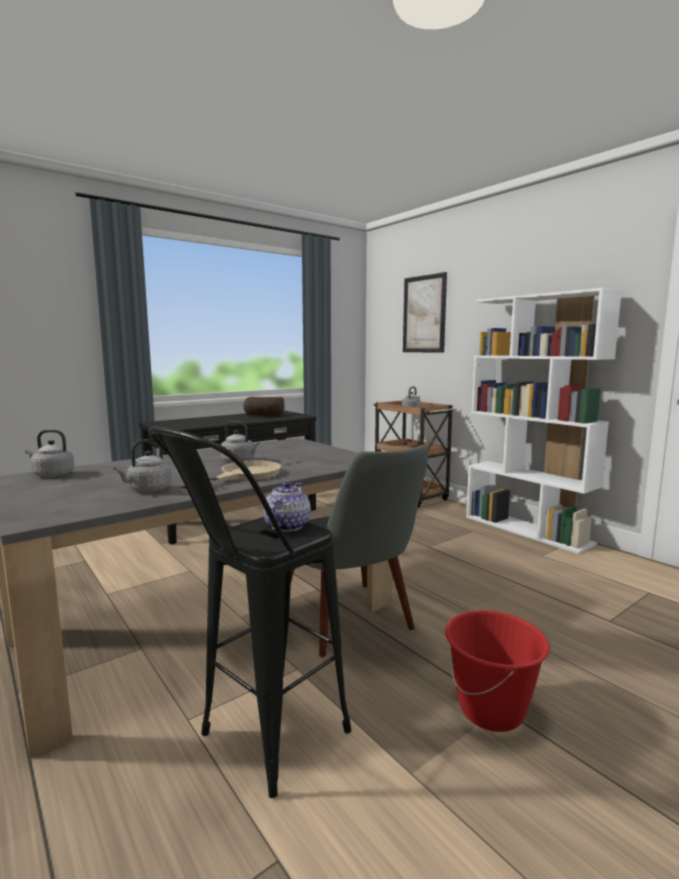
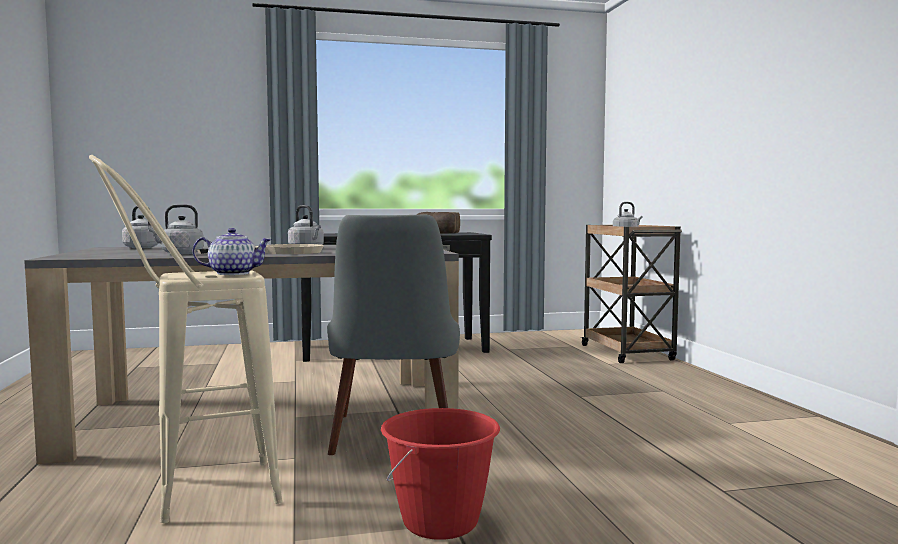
camera: 25 degrees right, 5 degrees down
(258, 746) = (193, 494): black stool -> beige stool
(286, 526) = (232, 273): teapot -> teapot turned 45 degrees clockwise
(424, 314) = (657, 108): picture -> none
(527, 530) = (748, 399): white bookcase -> none

